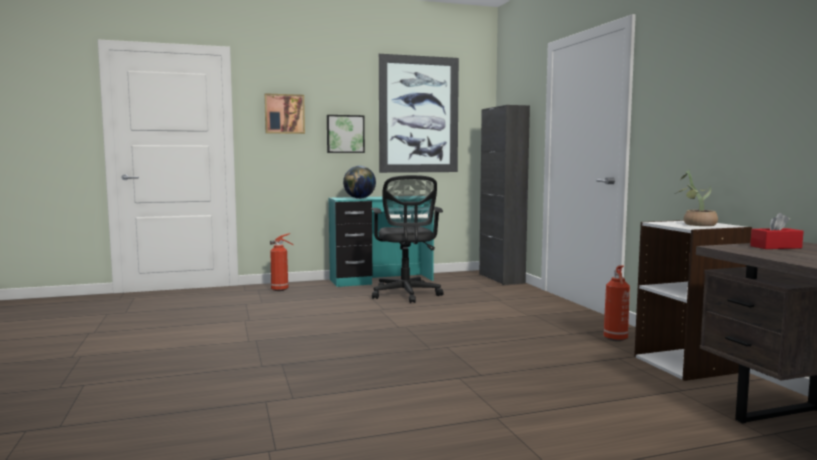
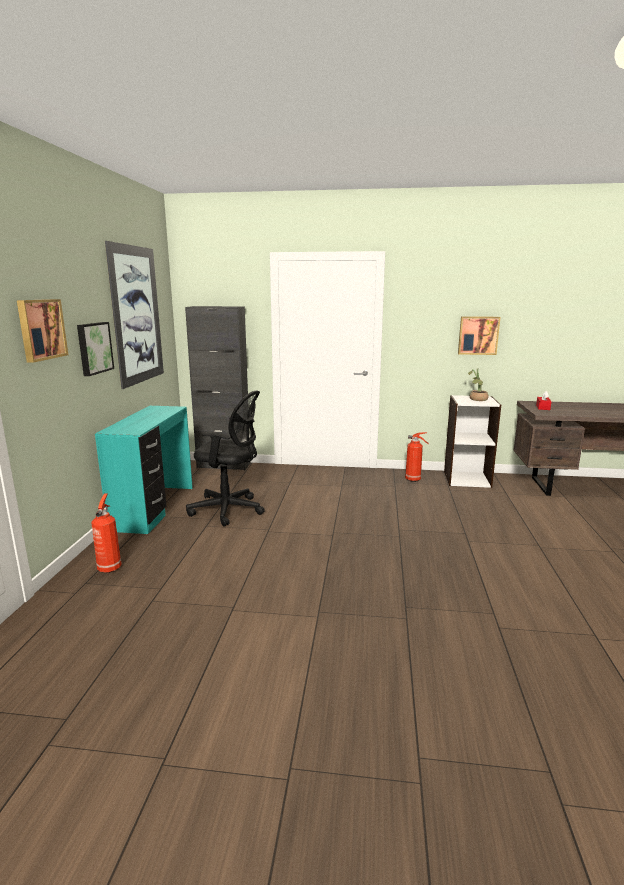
camera: 65 degrees left, 10 degrees up
(359, 198) = (142, 425): globe -> none
(736, 119) = (478, 335): none -> picture

